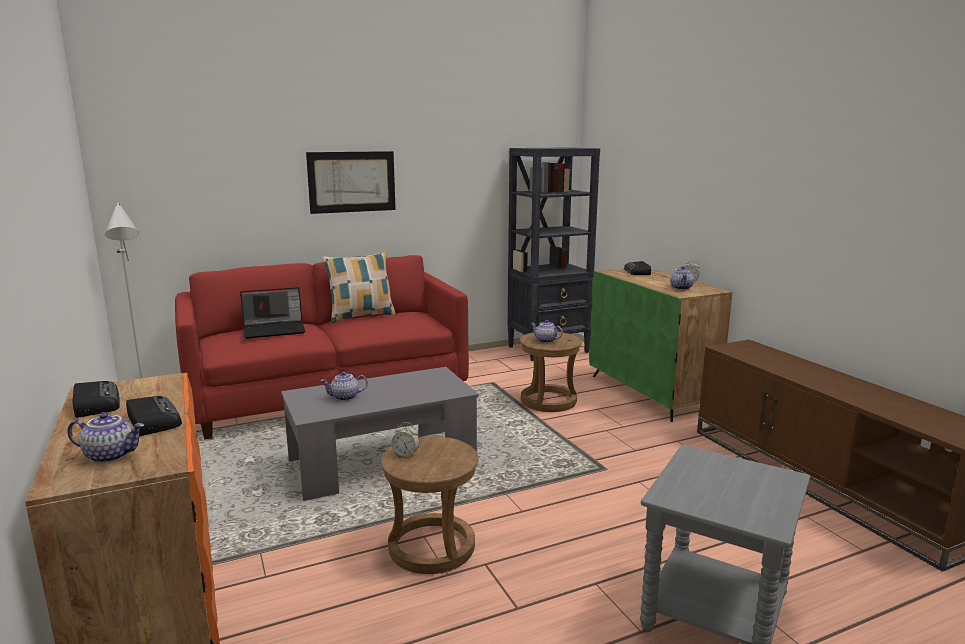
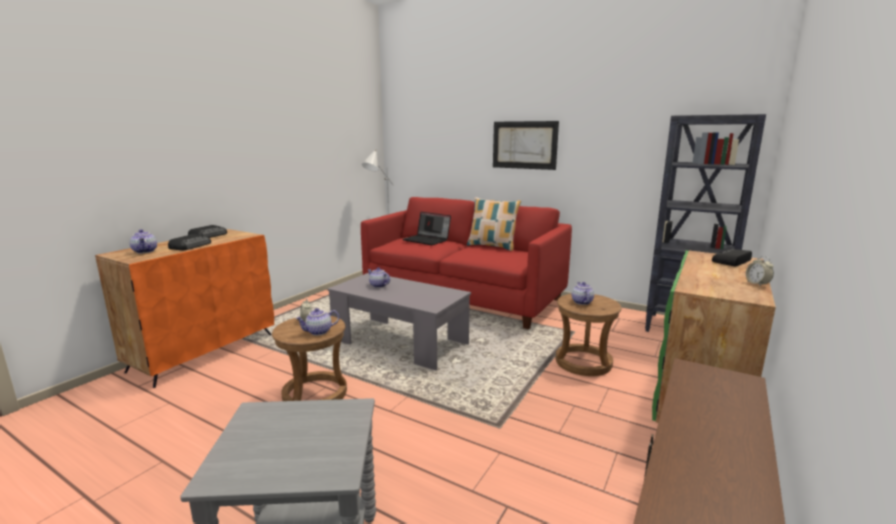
camera: 55 degrees right, 0 degrees up
(681, 288) = (717, 285): teapot -> teapot (318, 332)

